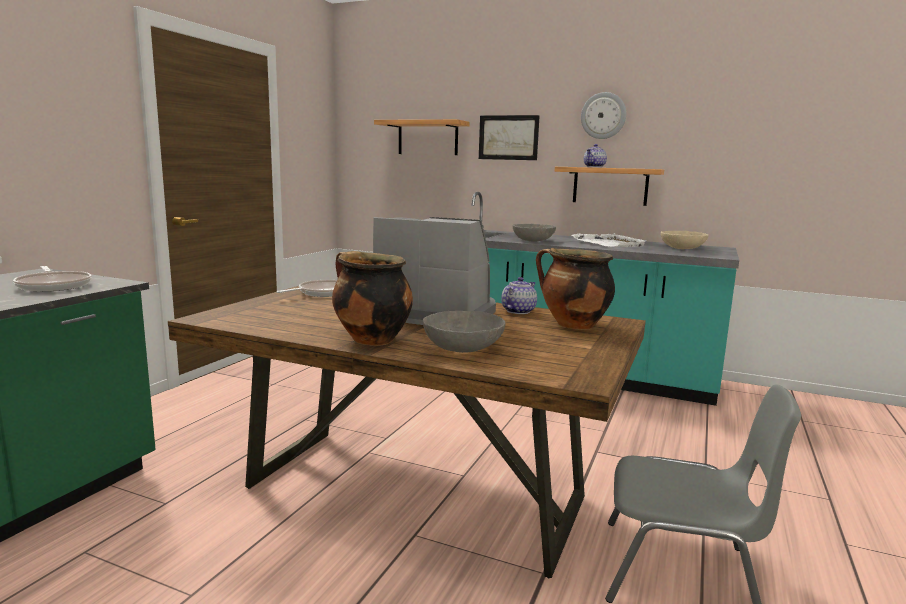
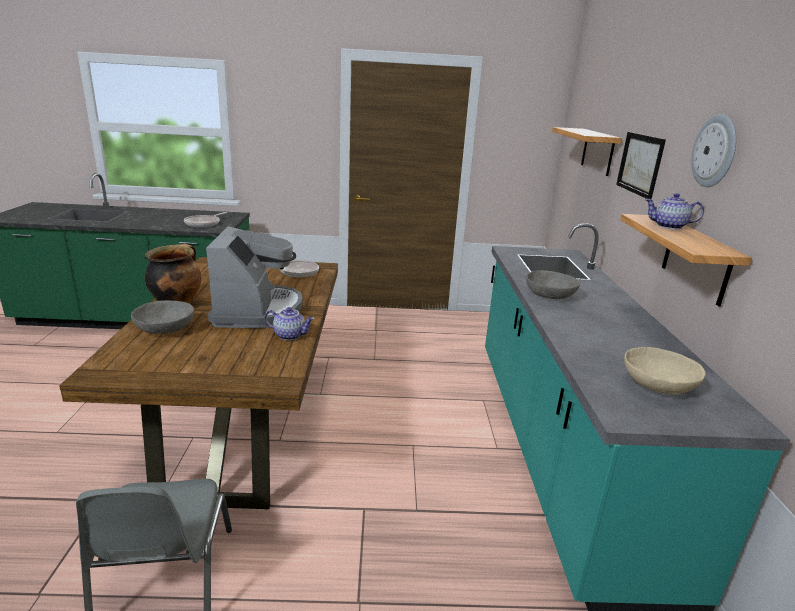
camera: 65 degrees right, 10 degrees up
(572, 325) = (252, 361): cooking pot -> none
(609, 243) = (611, 334): white tray -> none

